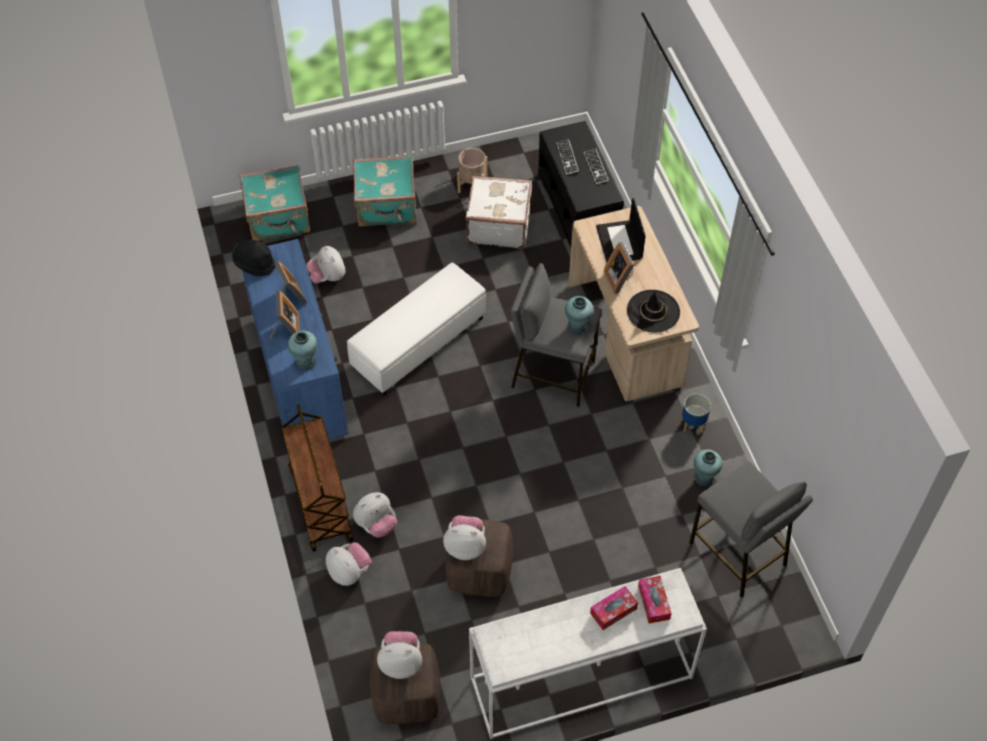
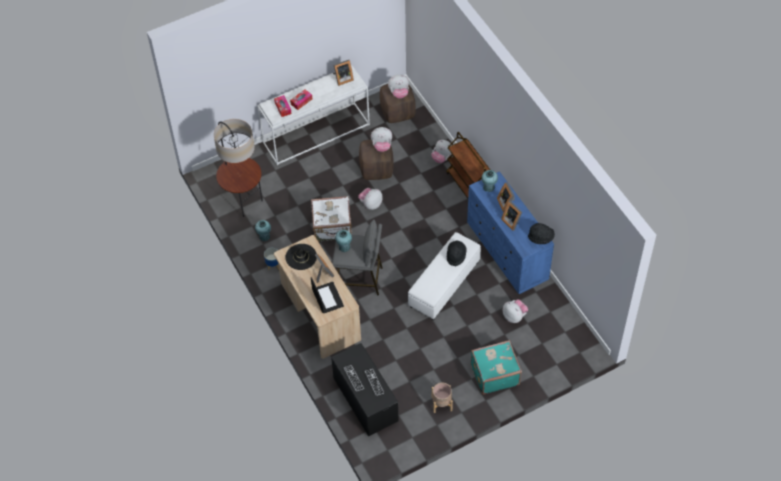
camera: 170 degrees right, 0 degrees up
(278, 219) = (562, 351): turquoise suitcase -> none
(376, 524) = (436, 182): plush toy -> plush toy (371, 204)
(392, 328) = (456, 256): none -> black hat
(498, 225) = (416, 374): white suitcase -> white suitcase (332, 228)
(518, 651) = (342, 79): none -> picture frame
(738, 554) = (243, 201): grey stool -> floor lamp

